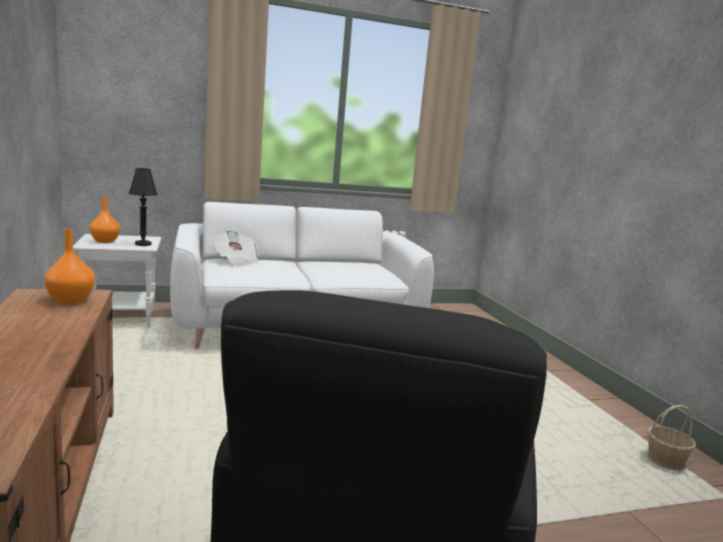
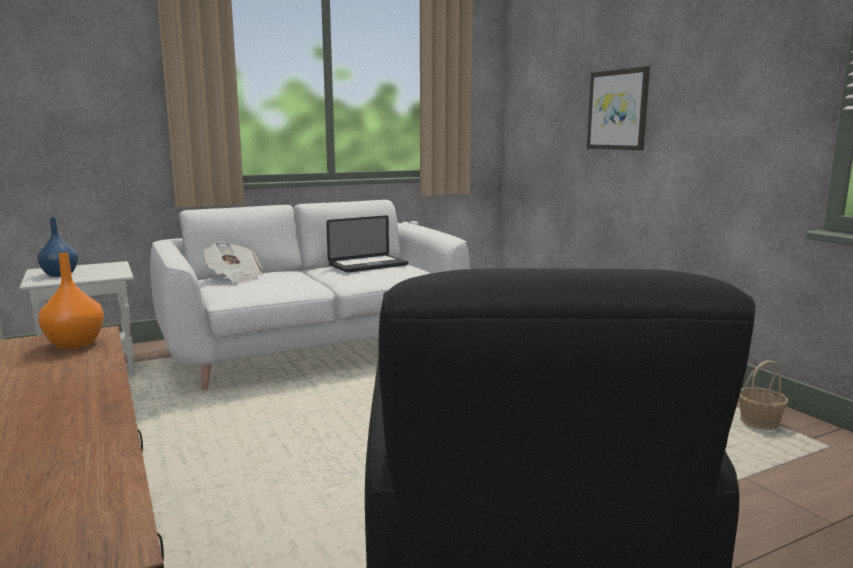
camera: 10 degrees left, 0 degrees up
(104, 241) = (59, 274): orange vase -> blue vase
(143, 244) = (111, 272): black table lamp -> none
(349, 264) = (368, 265): none -> laptop
(587, 155) = (618, 110): none -> picture

